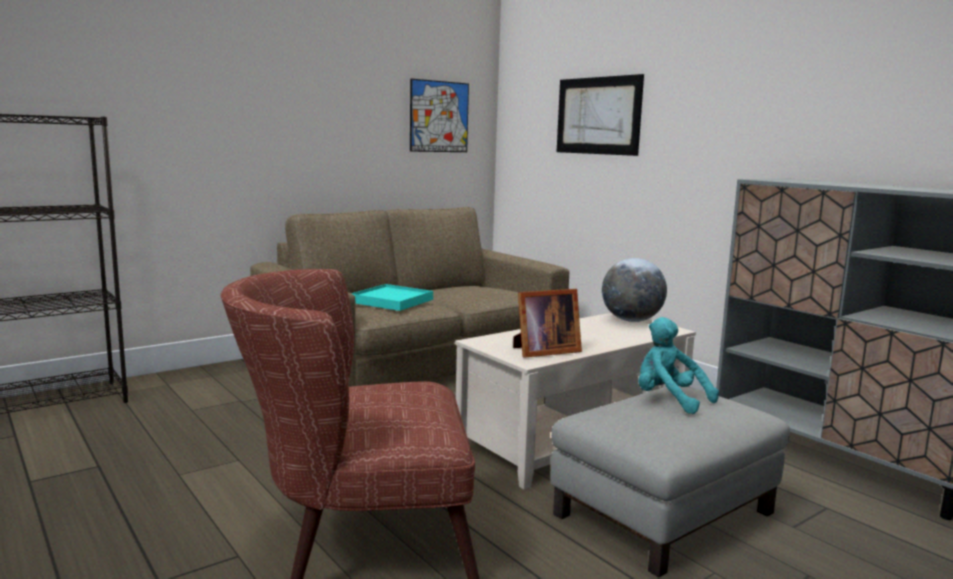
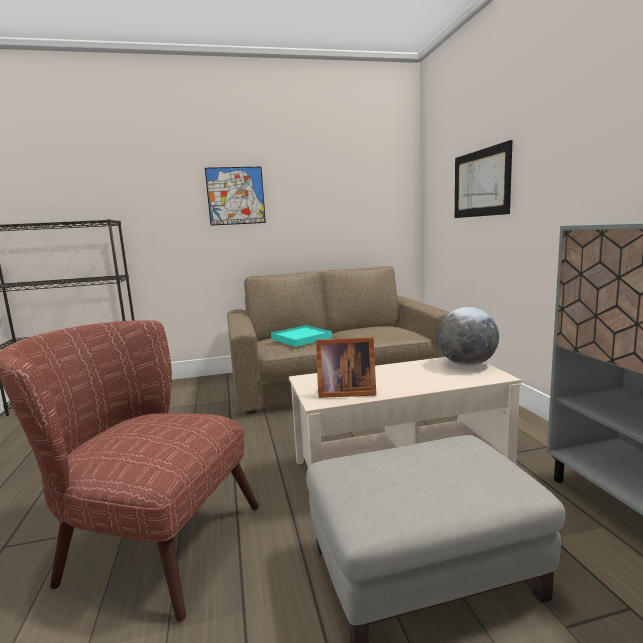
camera: 25 degrees right, 0 degrees up
(439, 116) = (369, 199): picture -> picture (235, 196)
(668, 400) = (429, 456): turquoise plush toy -> none

